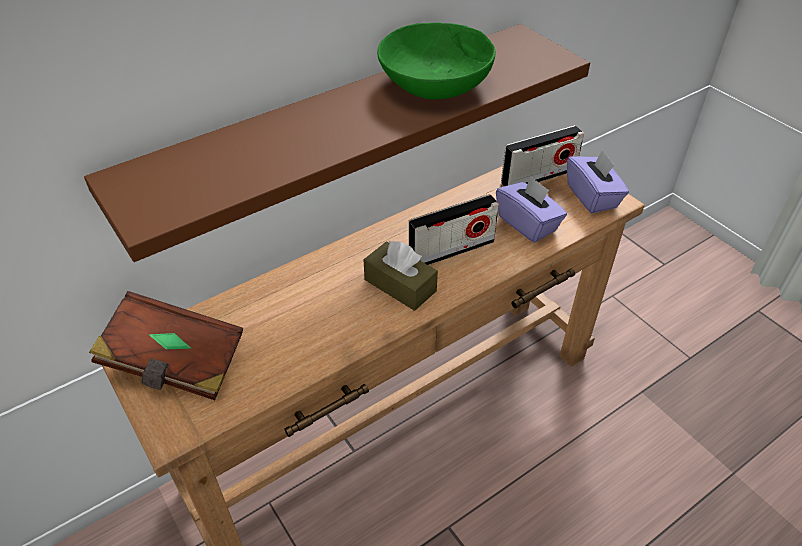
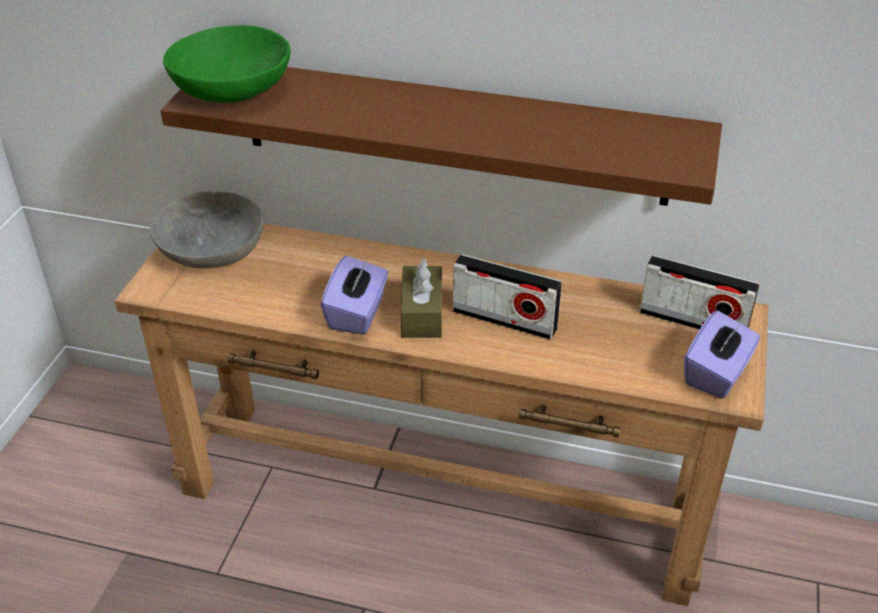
camera: 50 degrees right, 5 degrees down
(176, 363) = (211, 251): brown book -> grey bowl
(434, 83) = (534, 126): green bowl -> green bowl (232, 88)
(527, 224) = (608, 349): purple tissue box -> purple tissue box (357, 313)

